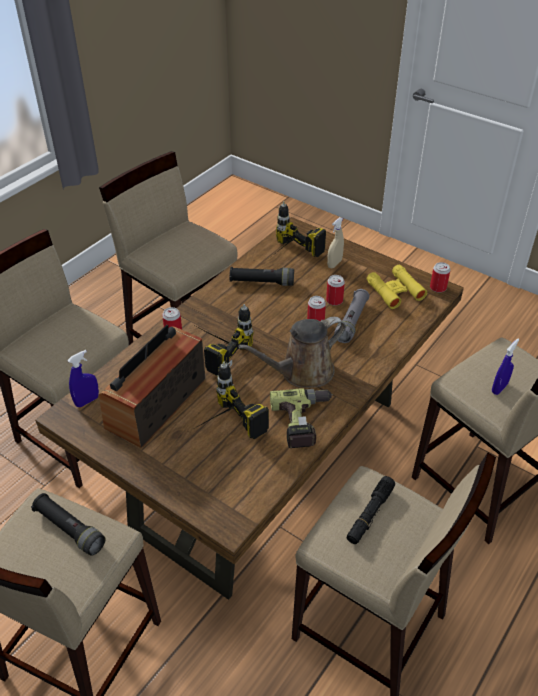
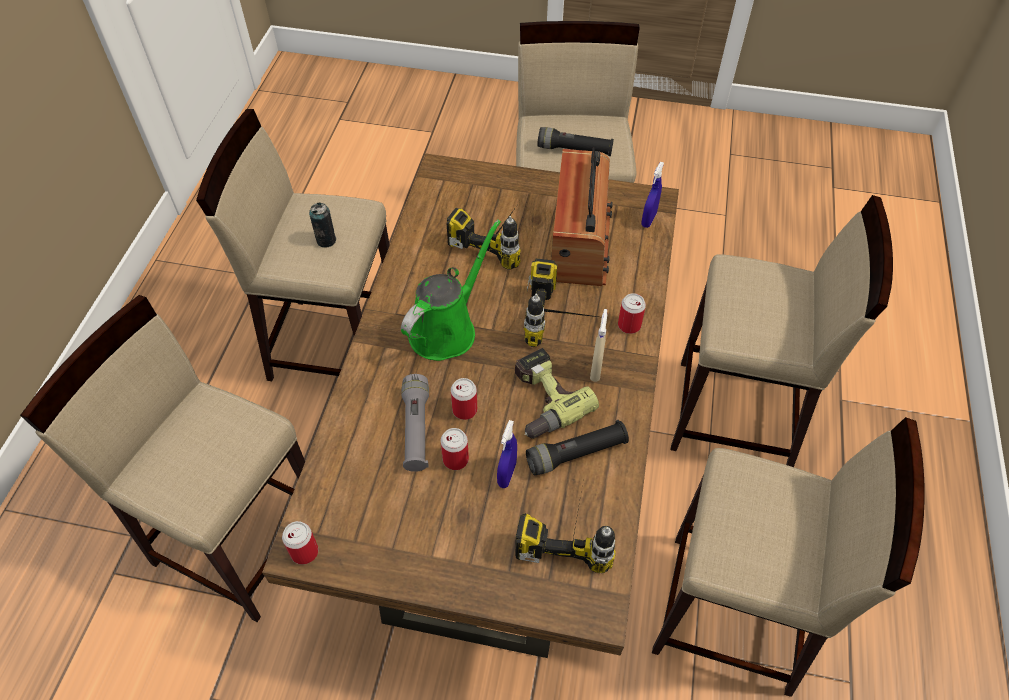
camera: 155 degrees right, 10 degrees up
(302, 372) = (447, 329): brown watering can -> green watering can
(305, 422) = (416, 273): power drill -> power drill (541, 401)
(334, 264) = (488, 541): beige spray bottle -> beige spray bottle (596, 370)
(370, 514) = (326, 240): black flashlight -> can
(395, 291) = (371, 516): yellow binoculars -> none
(499, 388) = (201, 431): blue spray bottle -> blue spray bottle (507, 474)

